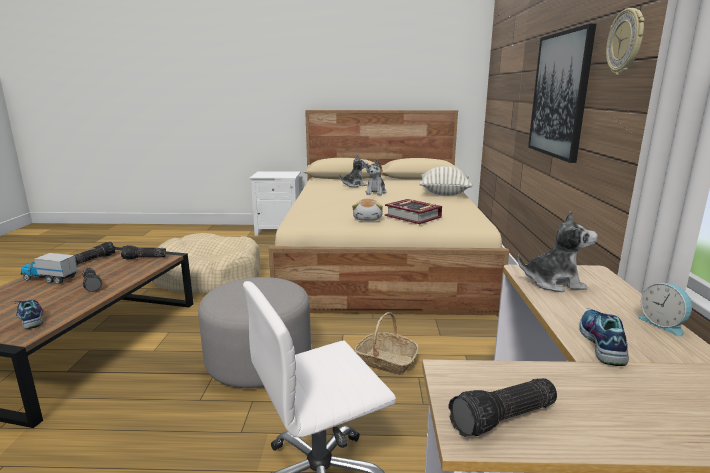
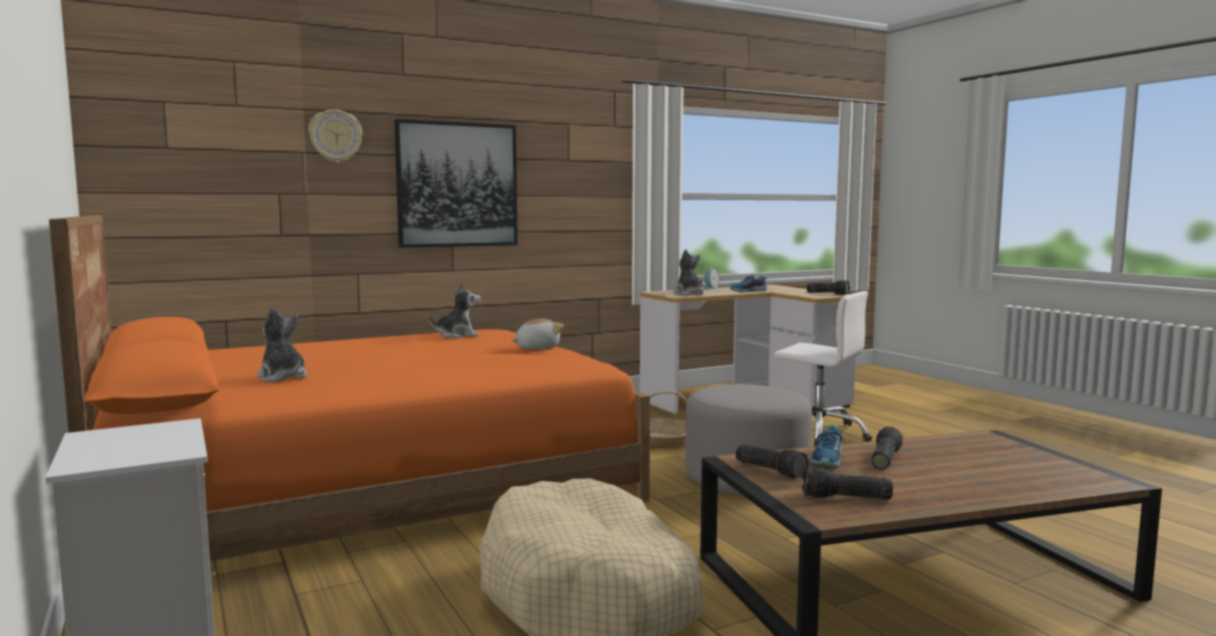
camera: 120 degrees left, 10 degrees down
(30, 319) = (978, 448): shoe -> shoe (828, 459)
(50, 279) = (938, 488): toy truck -> none
(375, 192) = (362, 359): plush toy -> plush toy (457, 335)
(382, 260) = (366, 487): beige bed -> orange bed
(413, 216) = (504, 339): book -> none
(444, 194) = (333, 343): pillow -> none
(626, 42) = (563, 147): wall clock -> wall clock (335, 136)

